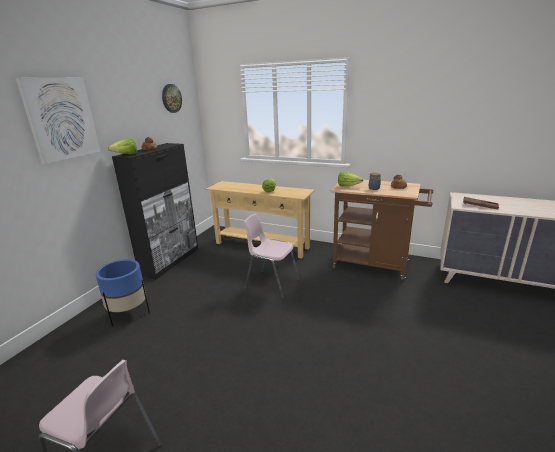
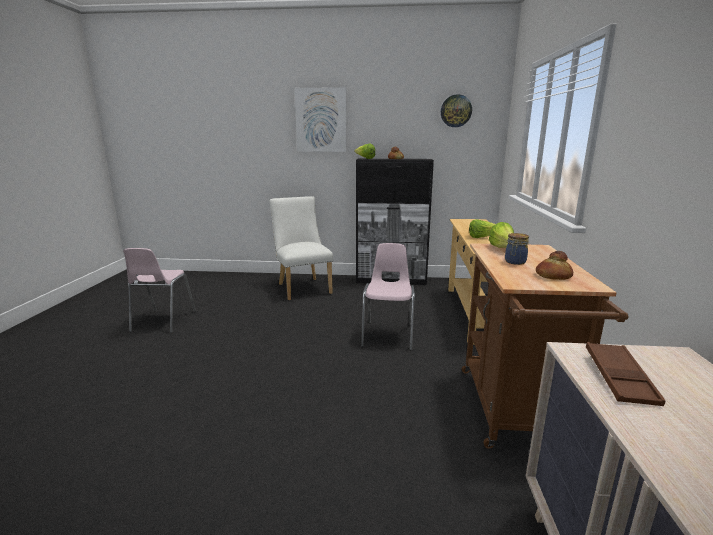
camera: 70 degrees right, 5 degrees down
(129, 314) = (302, 287): blue planter -> white chair

